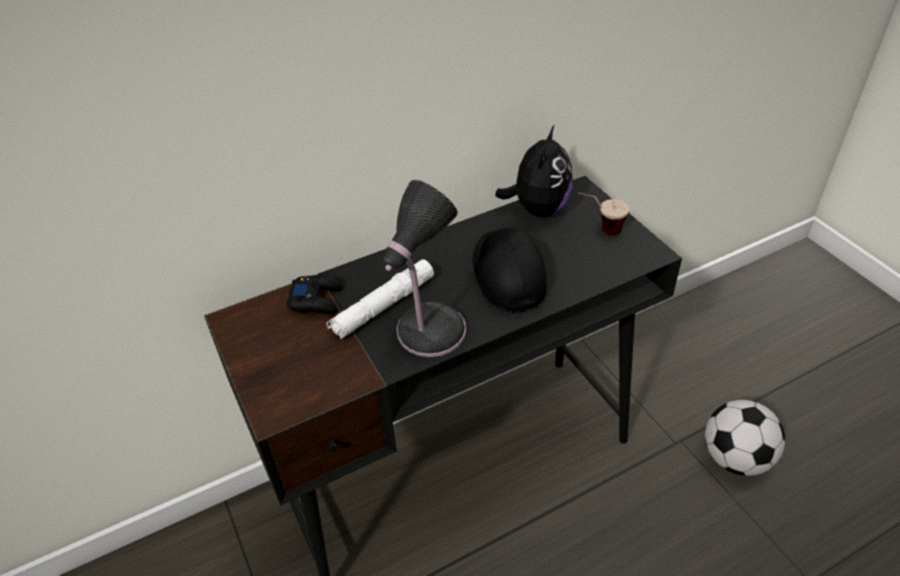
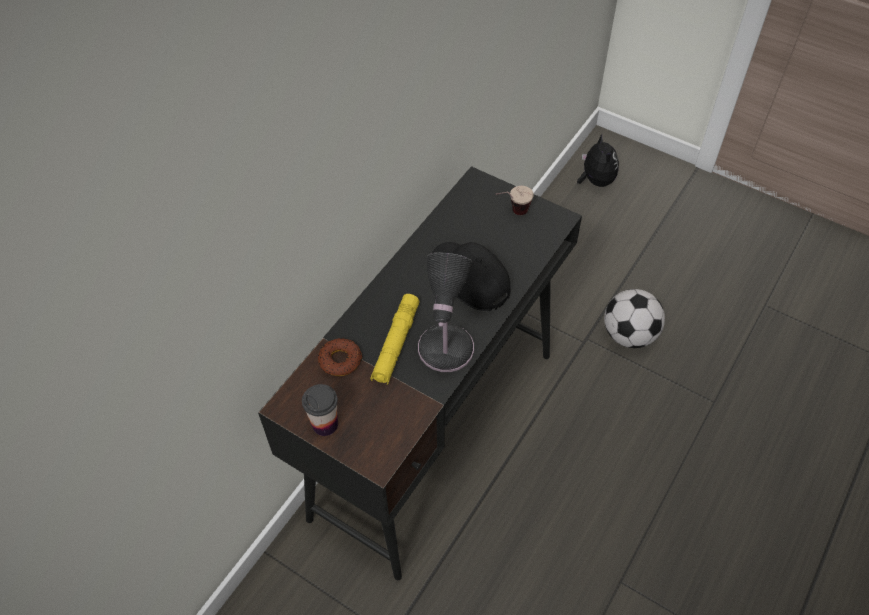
camera: 30 degrees left, 10 degrees up
(253, 352) = (325, 424): none -> cup
(317, 300) = (340, 360): black game controller -> donut
(383, 306) = (396, 344): white flashlight -> yellow flashlight
(538, 209) = (455, 211): plush toy -> plush toy (595, 181)

